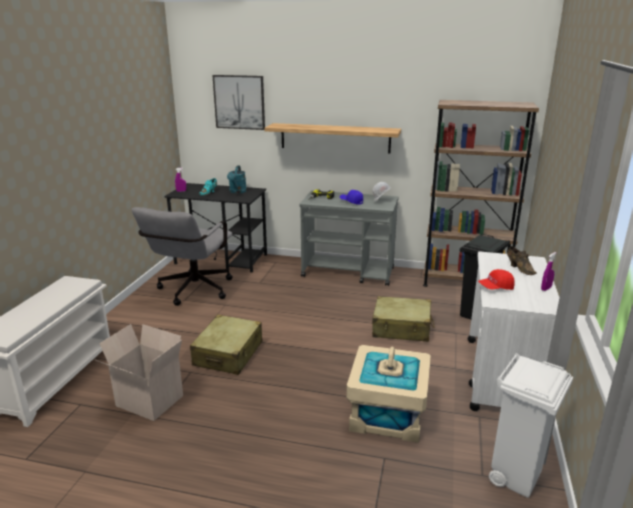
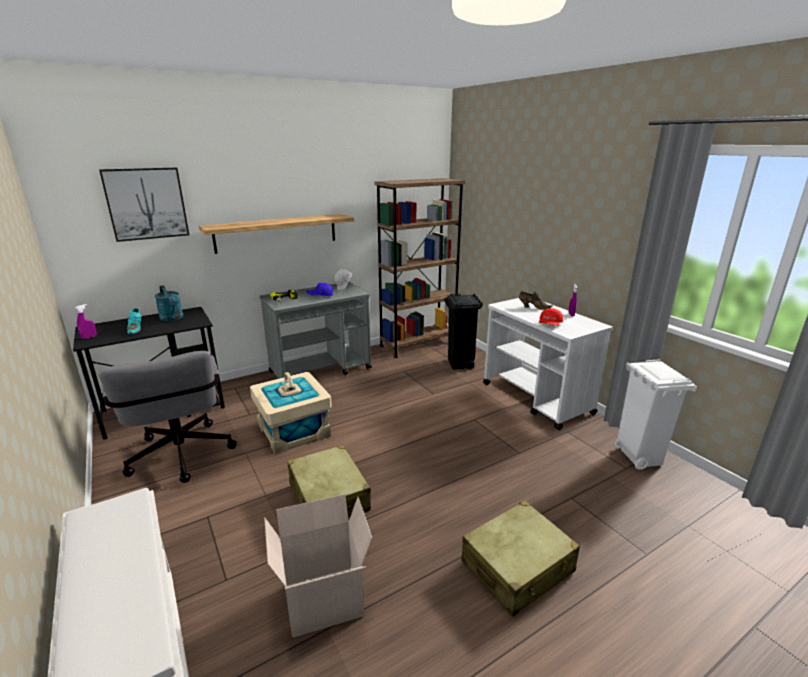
camera: 45 degrees left, 0 degrees up
(387, 414) = (522, 465): beige storage box -> beige storage box (293, 430)
(401, 328) = (431, 396): beige suitcase -> beige suitcase (517, 567)

